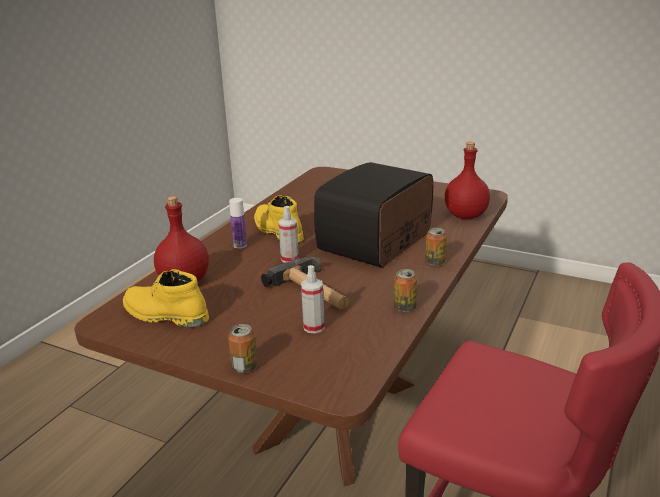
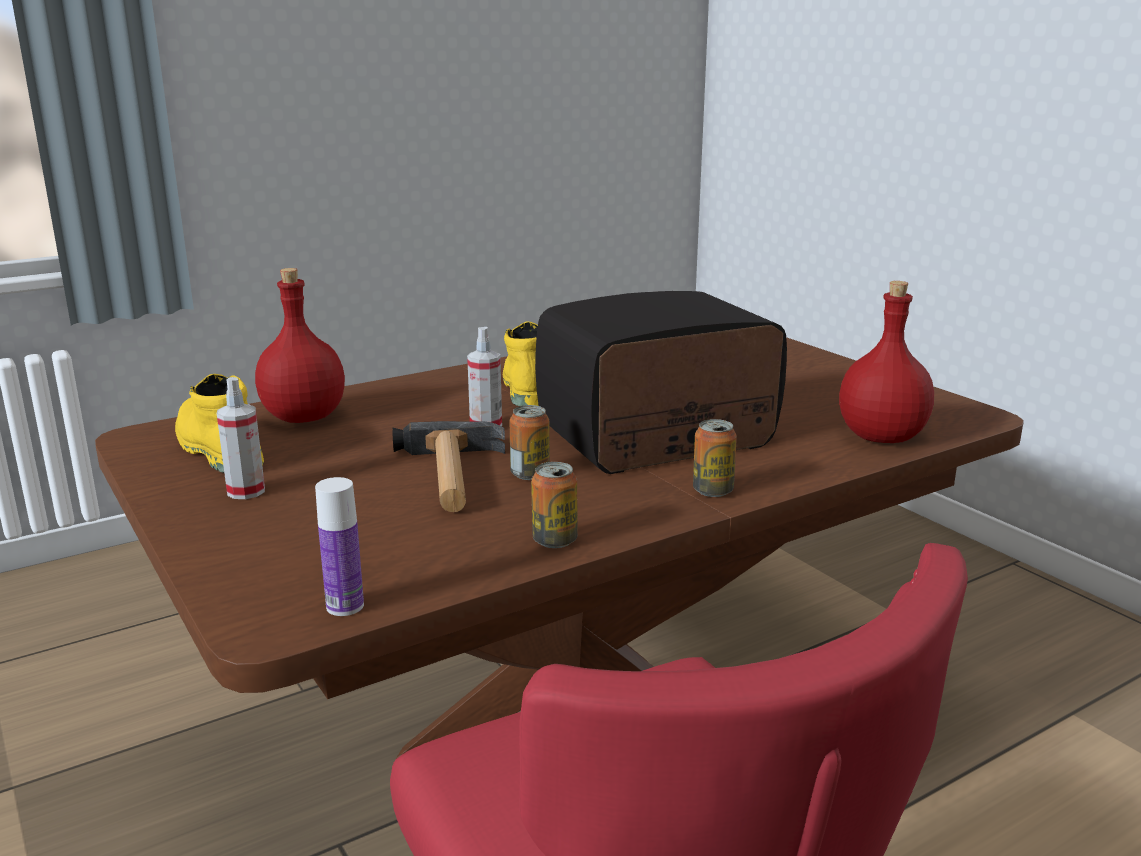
camera: 30 degrees right, 5 degrees down
(240, 245) = (446, 392): bottle -> bottle (345, 606)
(244, 367) = (202, 543): can -> can (530, 474)
(313, 327) = (374, 523): spray bottle -> spray bottle (246, 491)

